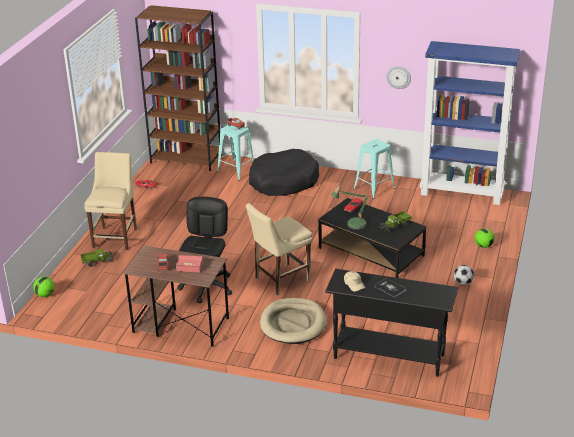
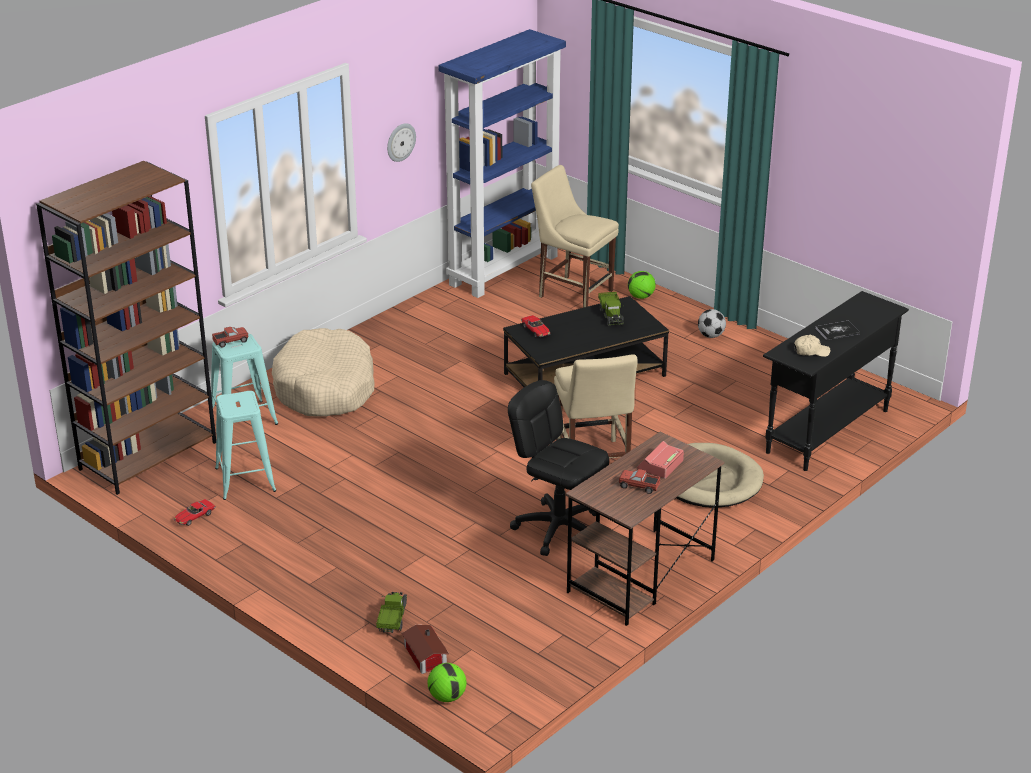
camera: 65 degrees left, 0 degrees up
(72, 279) = (424, 657): none -> toy house
(116, 237) = (331, 583): beige chair -> beige chair (572, 292)
(283, 182) = (325, 388): black dog bed -> beige dog bed
(353, 224) = (578, 342): table lamp -> none
(374, 188) = (424, 325): turquoise stool -> turquoise stool (245, 479)

